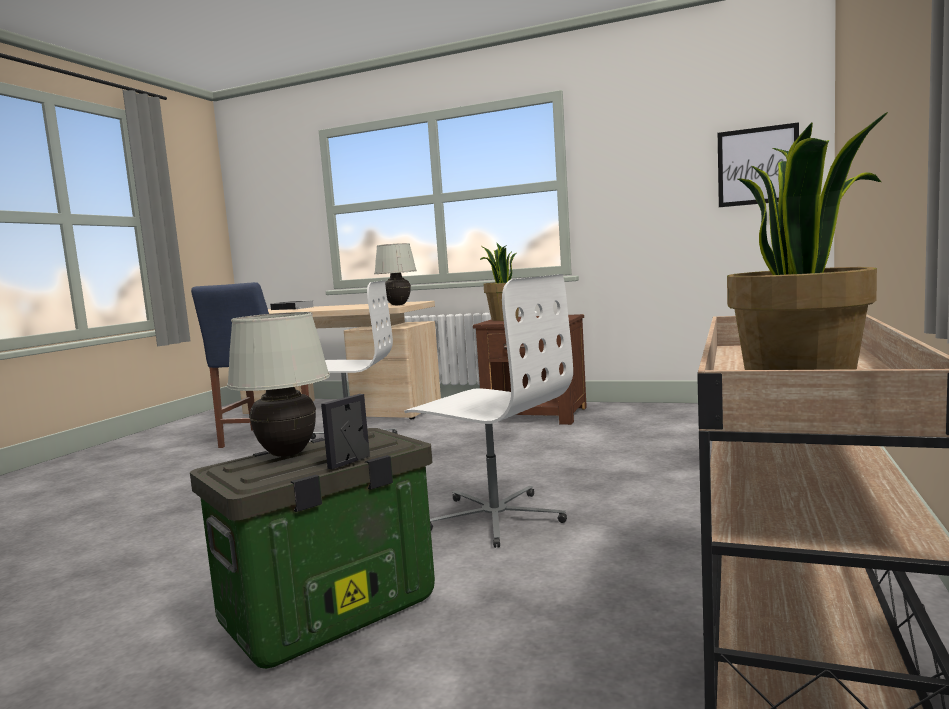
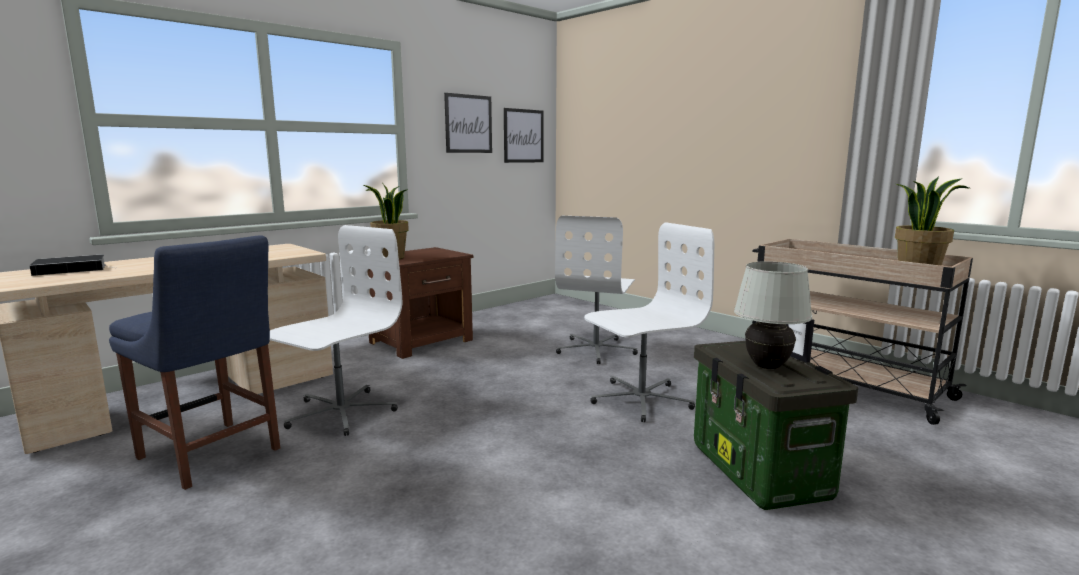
camera: 65 degrees left, 5 degrees up
(398, 305) = (297, 251): white table lamp -> none
(636, 467) = (596, 350): none -> white office chair
(656, 164) = (468, 124): none -> picture

